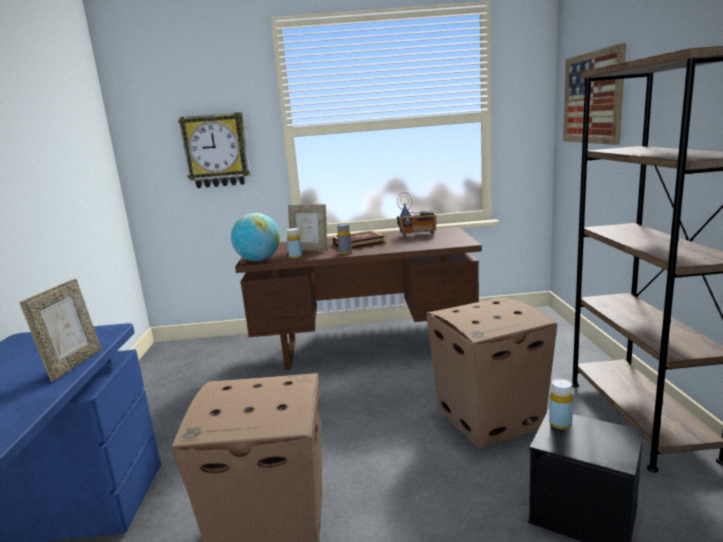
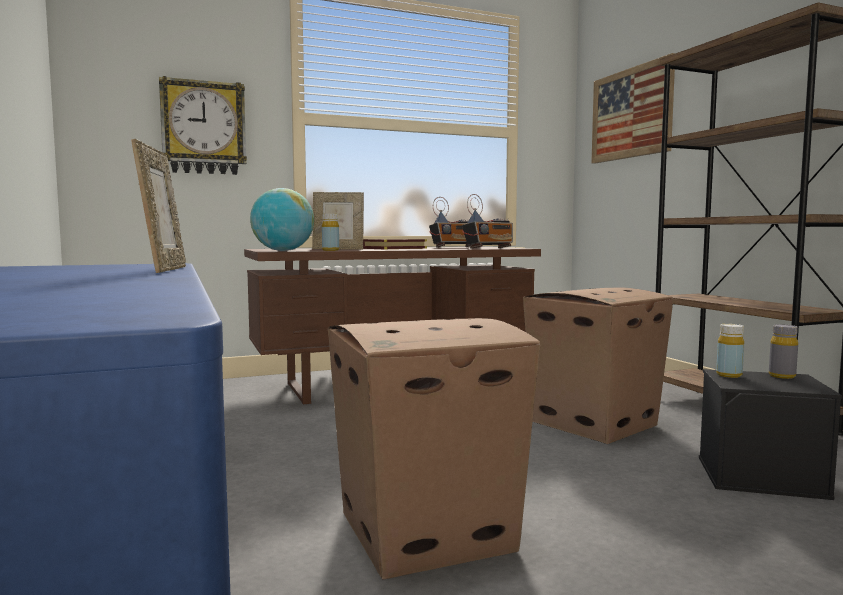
camera: 20 degrees left, 10 degrees down
(345, 252) = (390, 249): grey bottle -> grey bottle (782, 376)
(437, 243) = (489, 248): none -> radio

